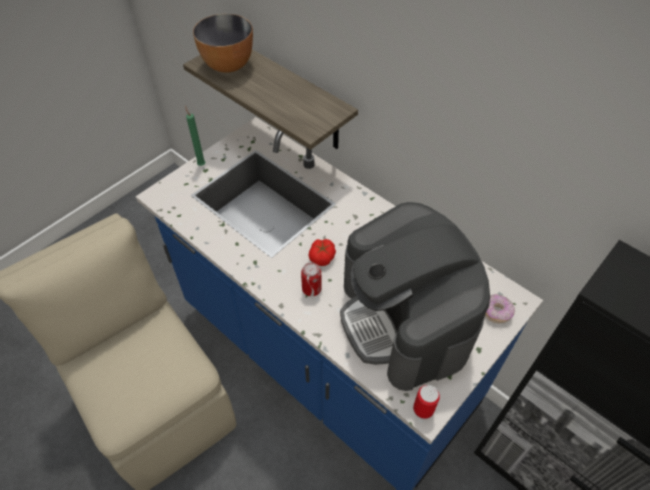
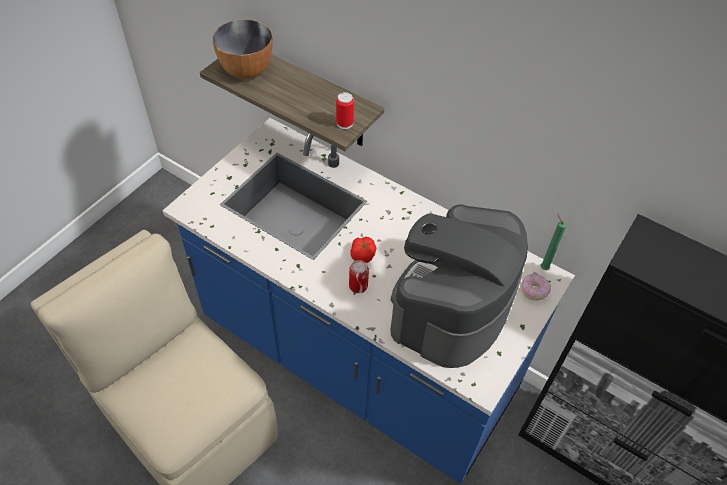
camera: 10 degrees left, 0 degrees up
(201, 164) = (223, 172): green candle -> green candle (543, 267)
(405, 320) = (451, 307): coffee machine -> coffee machine turned 60 degrees clockwise
(423, 409) = (479, 385): can -> can (344, 123)

